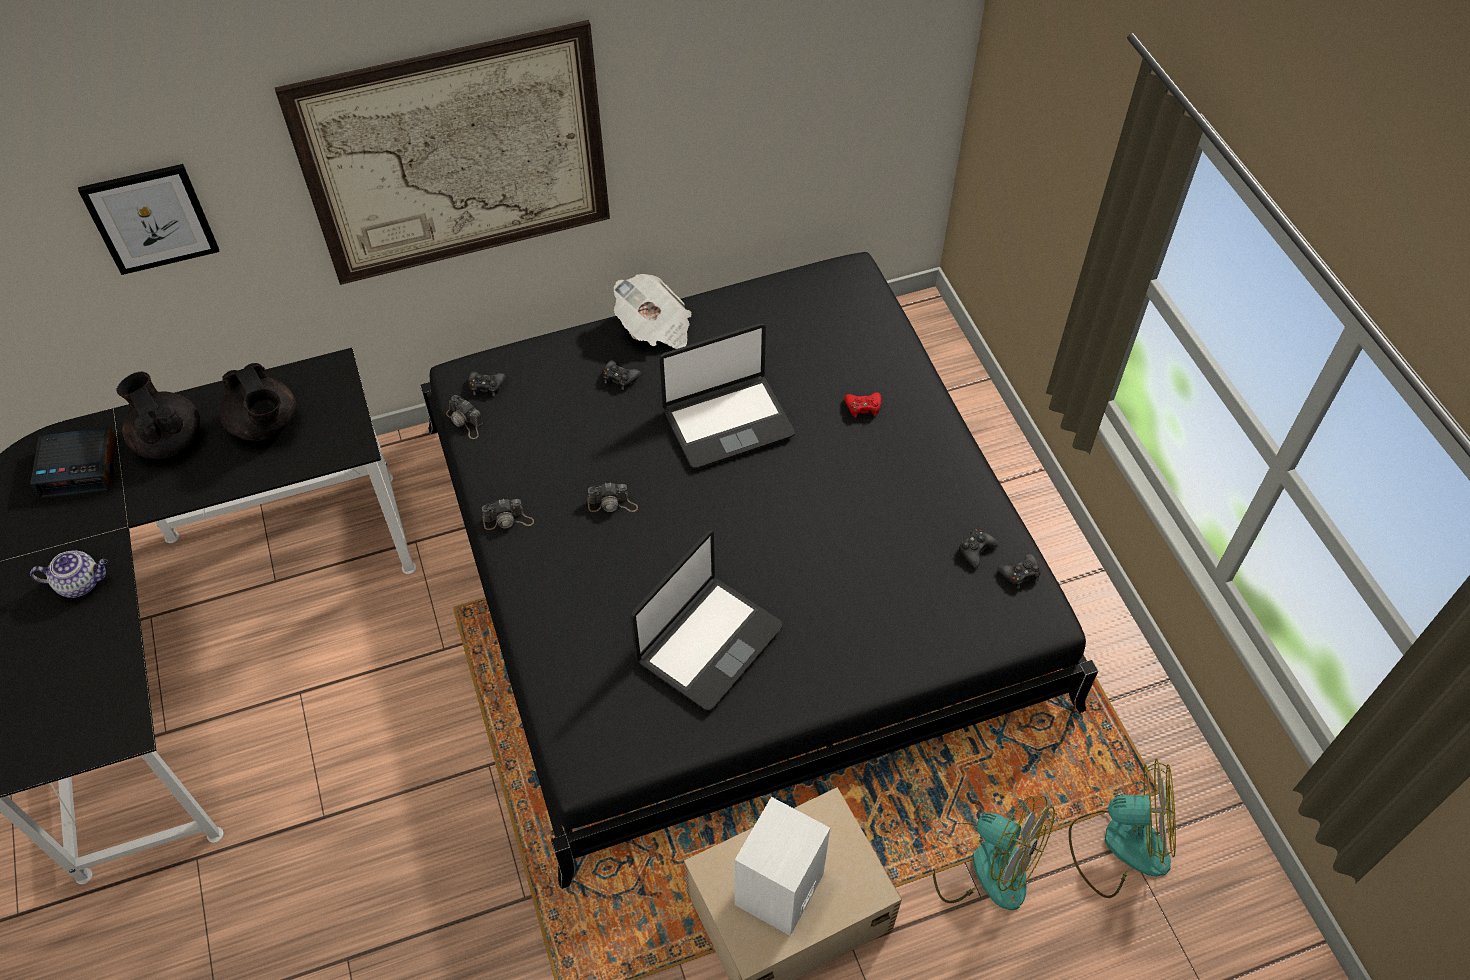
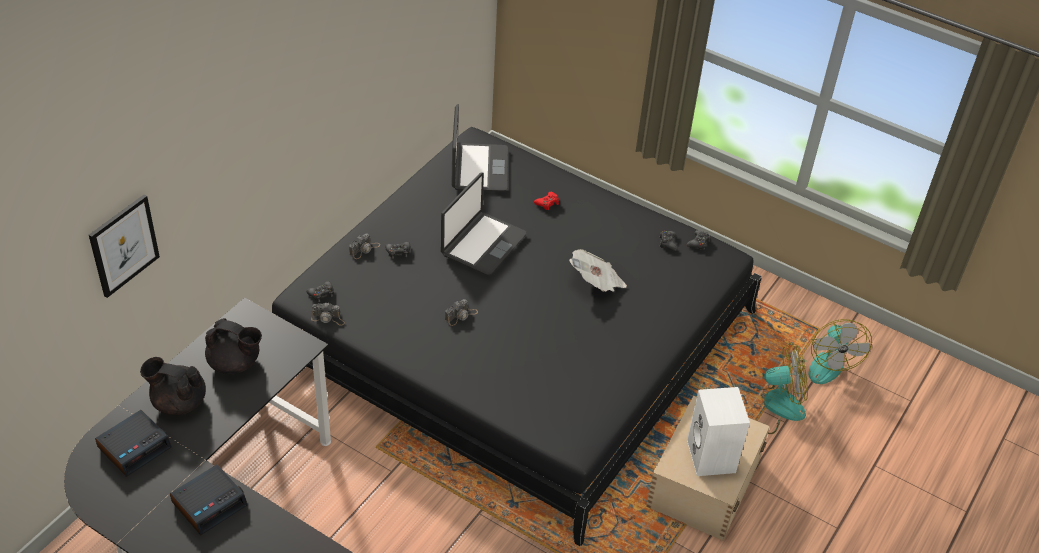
camera: 40 degrees left, 10 degrees down
(81, 583) = (210, 503): teapot -> alarm clock
(457, 157) = (276, 136): picture -> none
(508, 520) = (408, 354): camera -> camera (364, 249)
(655, 328) = (392, 217): newspaper -> newspaper (596, 282)
(708, 642) = (580, 354): laptop -> laptop (478, 169)
(1119, 844) = (823, 361): fan -> fan turned 120 degrees clockwise

